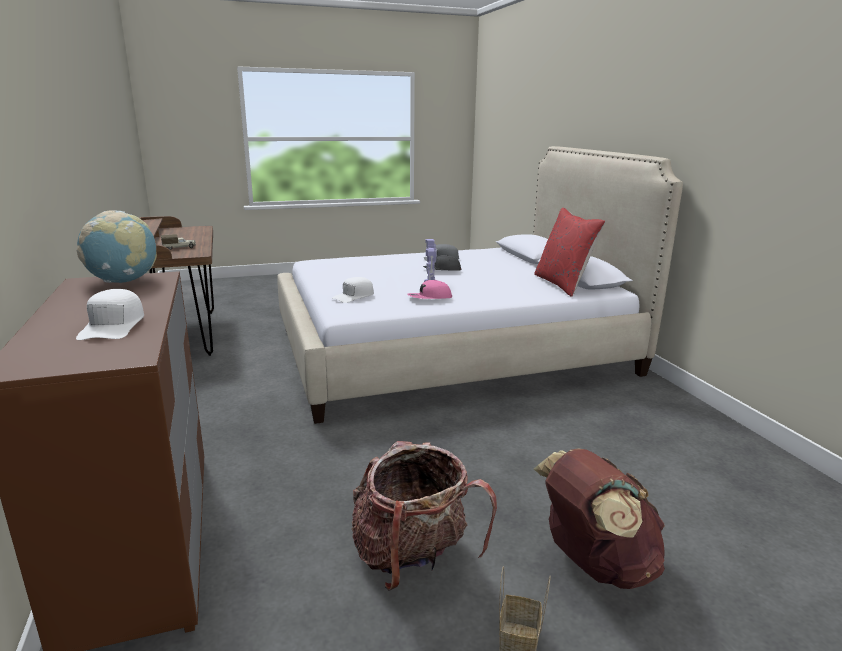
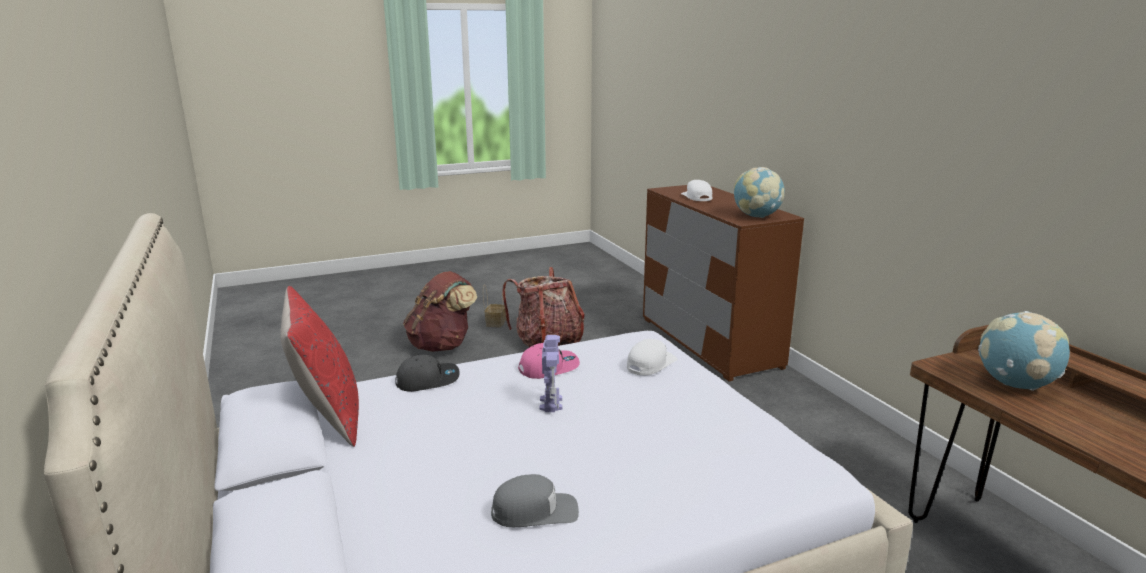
camera: 175 degrees right, 0 degrees up
(179, 248) = (1015, 385): toy truck -> globe
(442, 270) = (532, 448): grey cap -> grey cap (428, 380)

